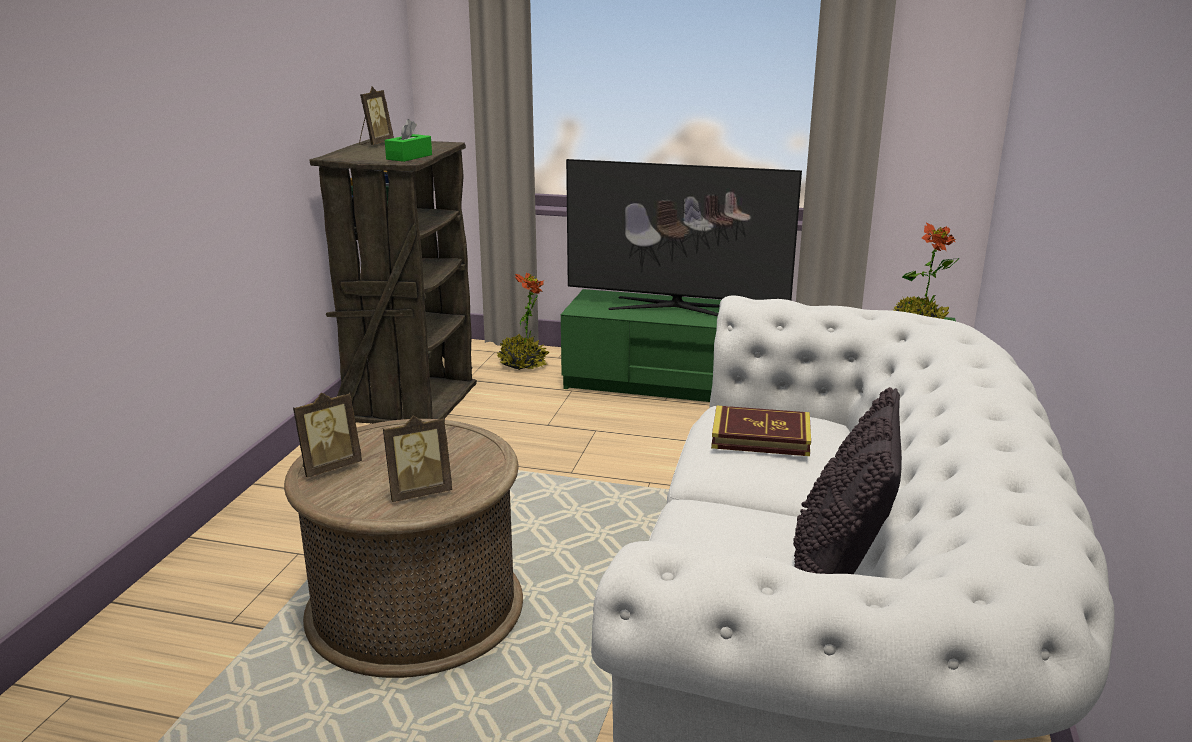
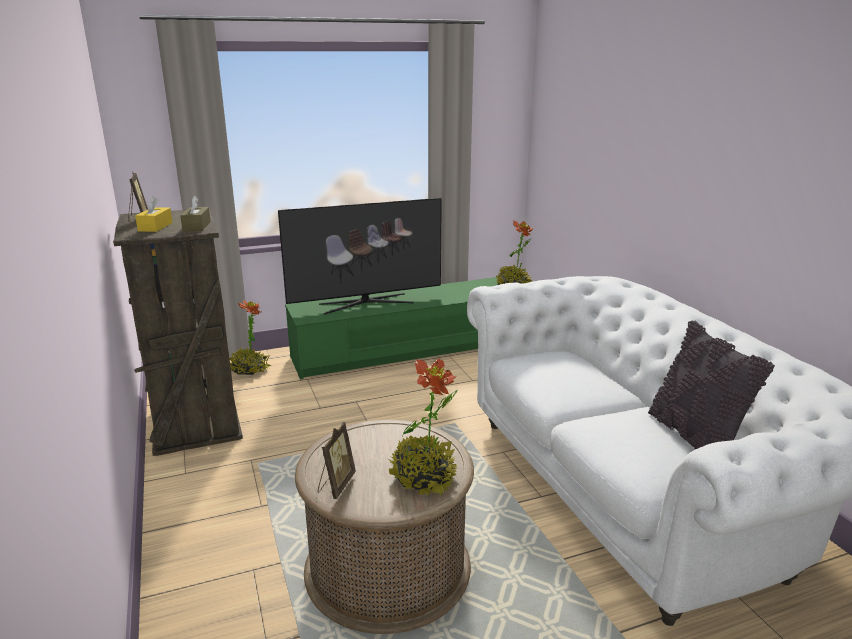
camera: 35 degrees left, 0 degrees up
(372, 152) = (155, 227): none -> yellow tissue box
(409, 157) = (197, 226): green tissue box -> brown tissue box
(419, 492) = (423, 478): picture frame -> potted plant
(760, 437) = (559, 371): book -> none

